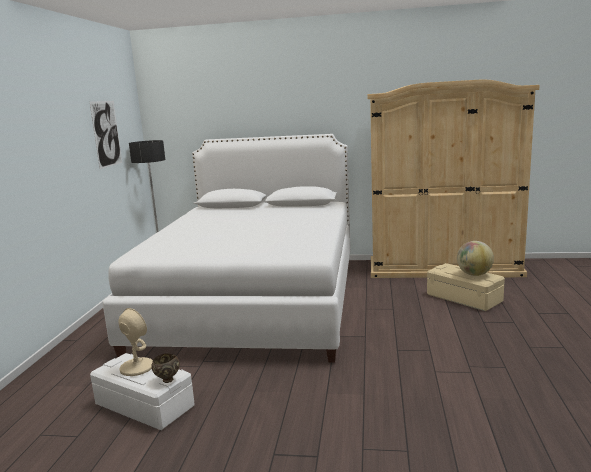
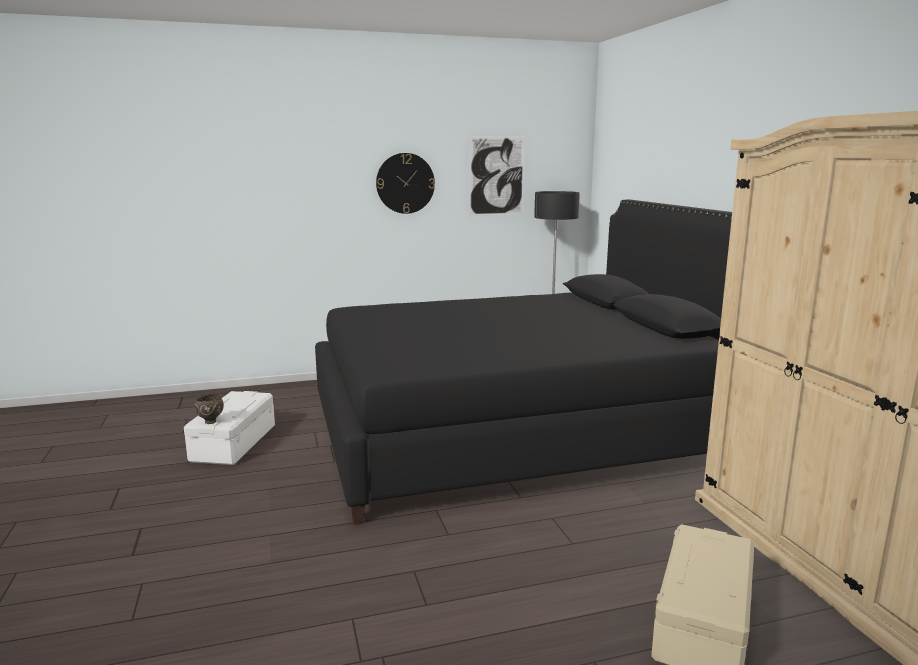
camera: 65 degrees right, 0 degrees up
(64, 146) = (405, 183): none -> wall clock
(136, 367) = (236, 404): beige table lamp -> none
(255, 300) = (513, 433): white bed -> black bed
(474, 274) = (706, 580): globe -> none

